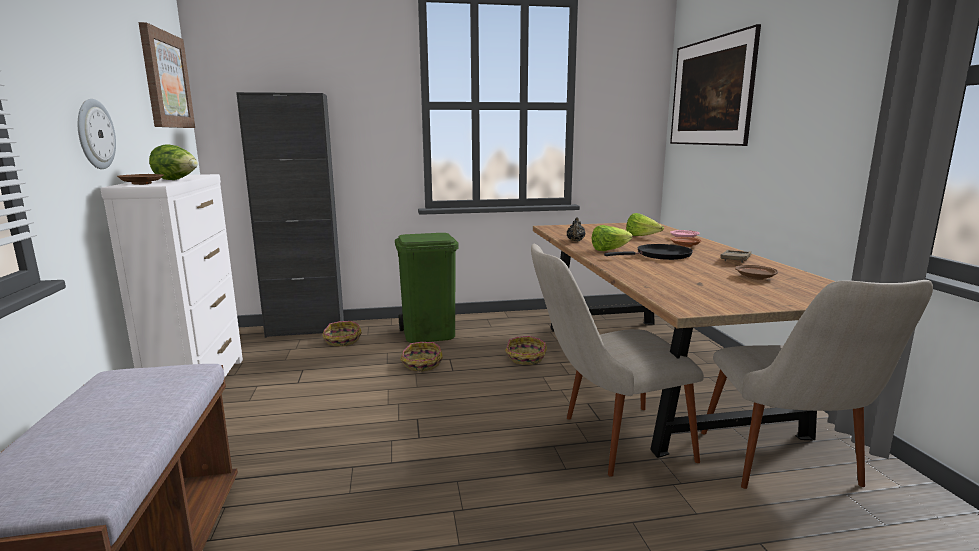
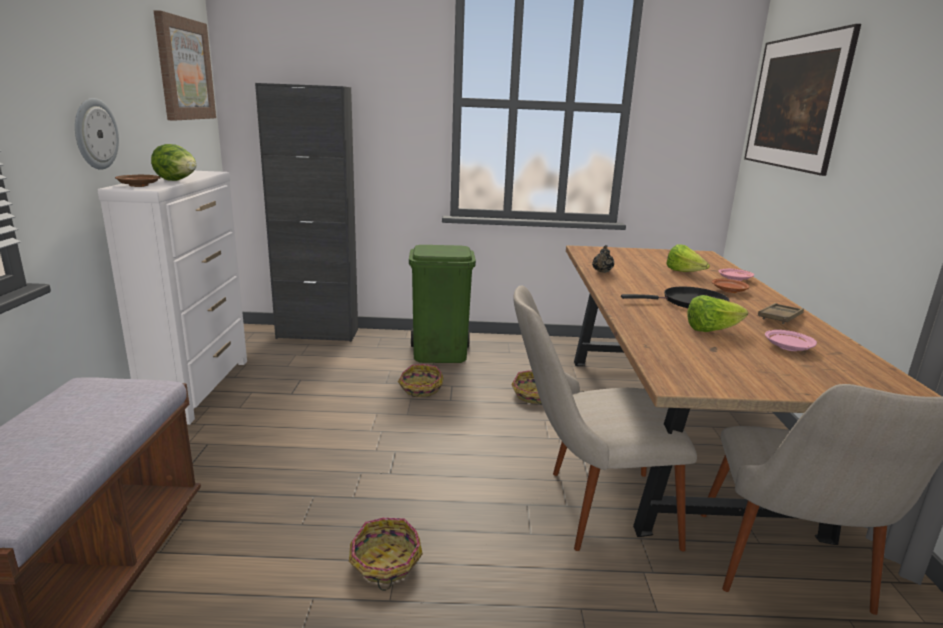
camera: 10 degrees right, 5 degrees up
(342, 341) = (349, 351): basket -> basket (385, 563)
(609, 250) = (634, 289): lettuce -> lettuce (711, 330)
(754, 277) = (787, 347): brown plate -> pink plate

